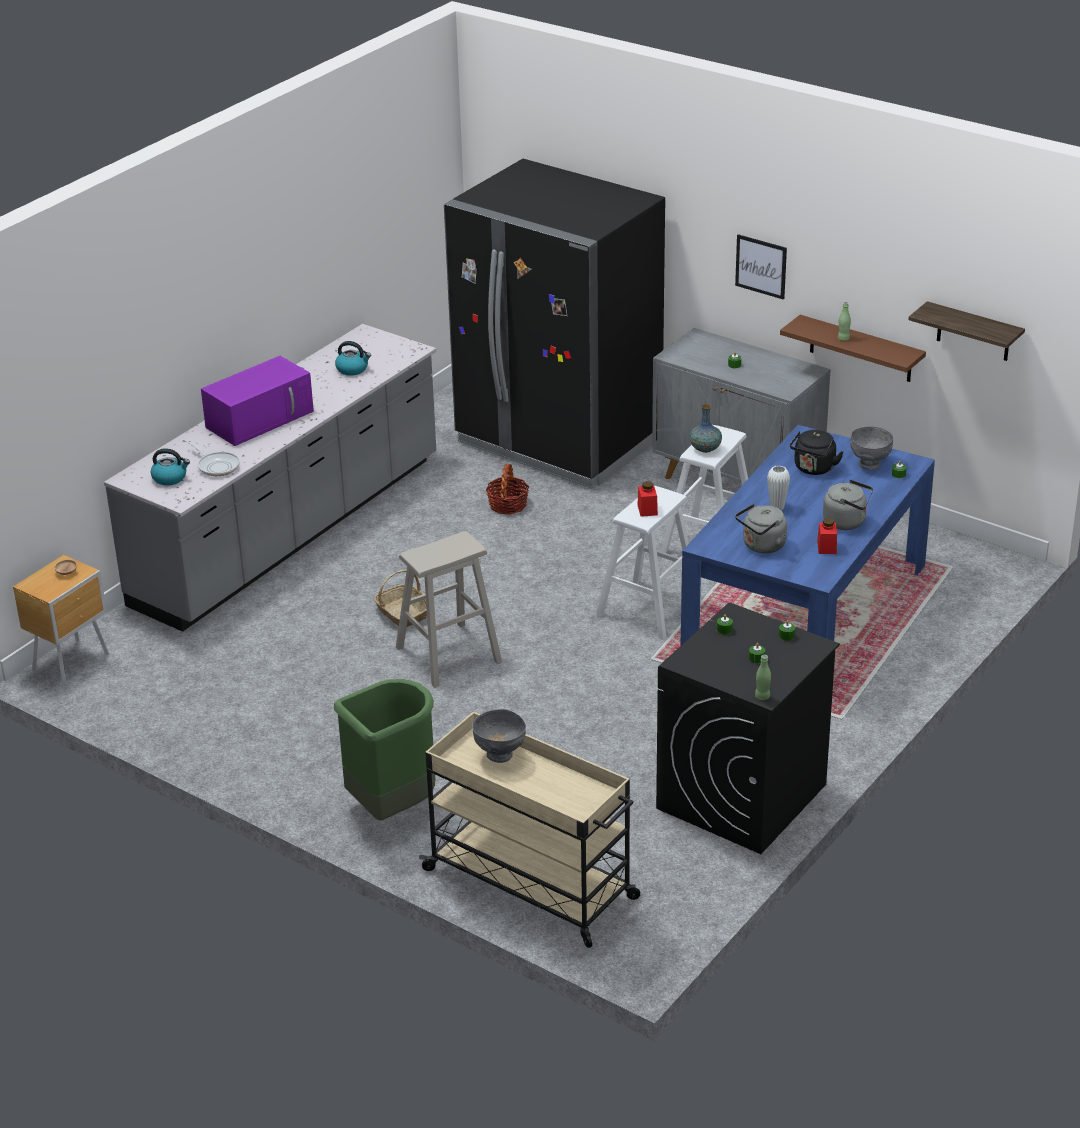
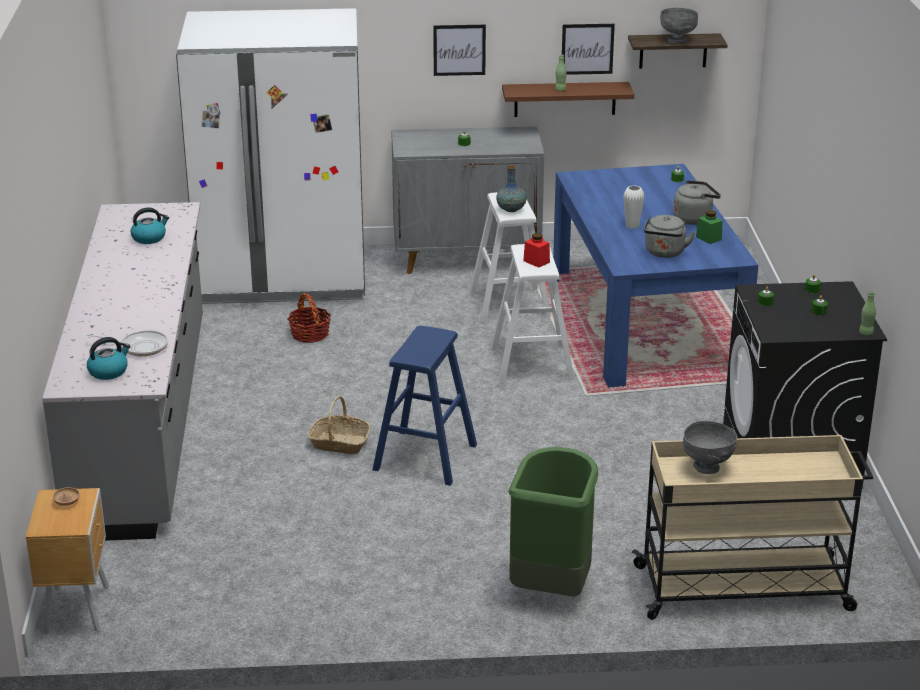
camera: 40 degrees left, 5 degrees down
(260, 418) = (122, 299): purple microwave -> none
(448, 655) = (425, 457): beige stool -> blue stool
(558, 441) = (283, 277): black fridge -> white fridge
(813, 469) = (615, 195): black kettle -> none
(826, 547) = (708, 238): red jar -> green jar
(870, 465) = (648, 180): grey bowl -> grey bowl (677, 40)
(885, 303) = (587, 49): none -> picture

